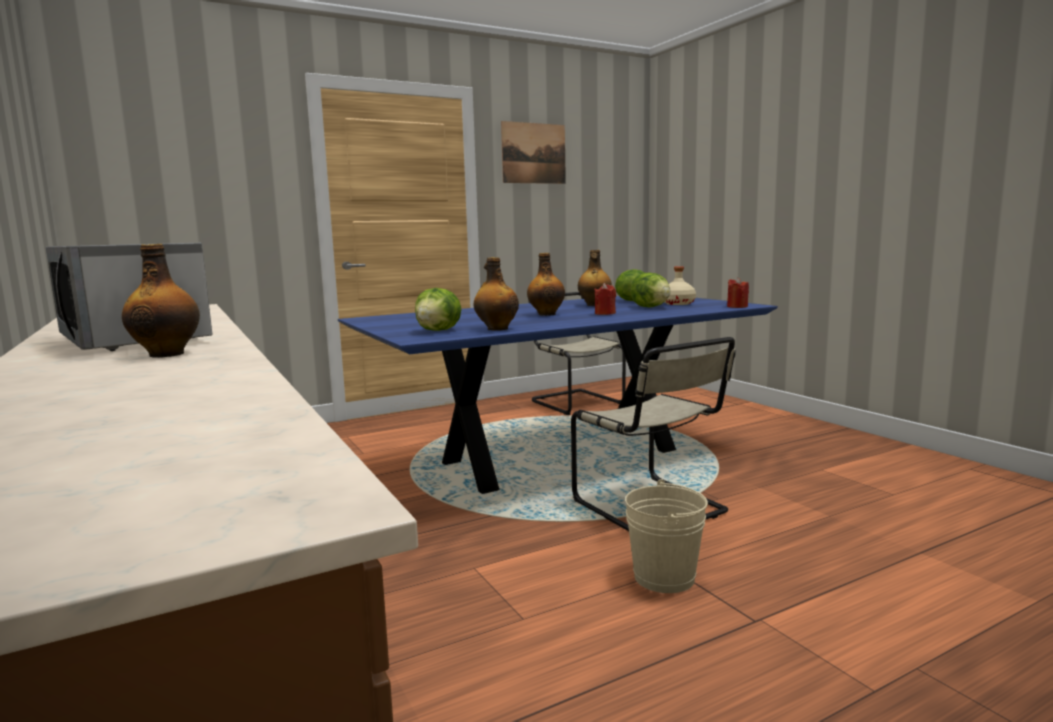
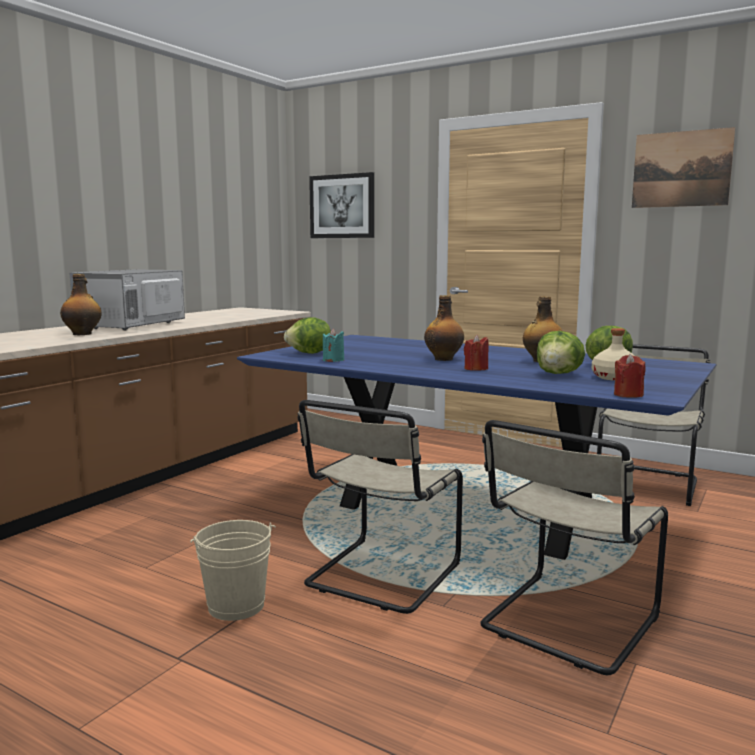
camera: 60 degrees right, 0 degrees up
(164, 164) = (342, 206): none -> picture
(496, 329) = (333, 360): bottle -> turquoise candle
(766, 472) = (566, 624): none -> beige chair

